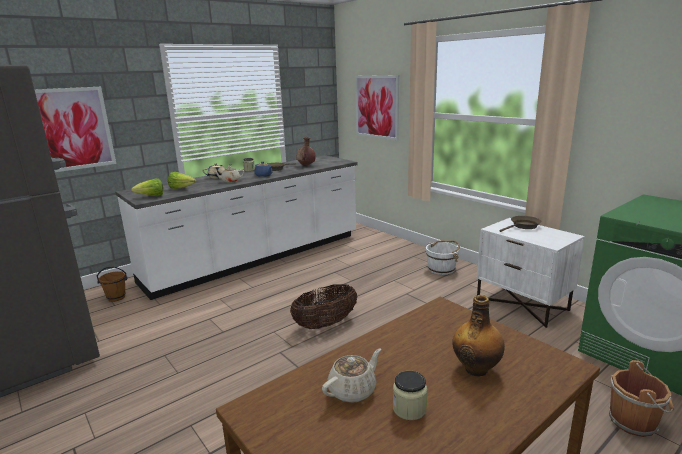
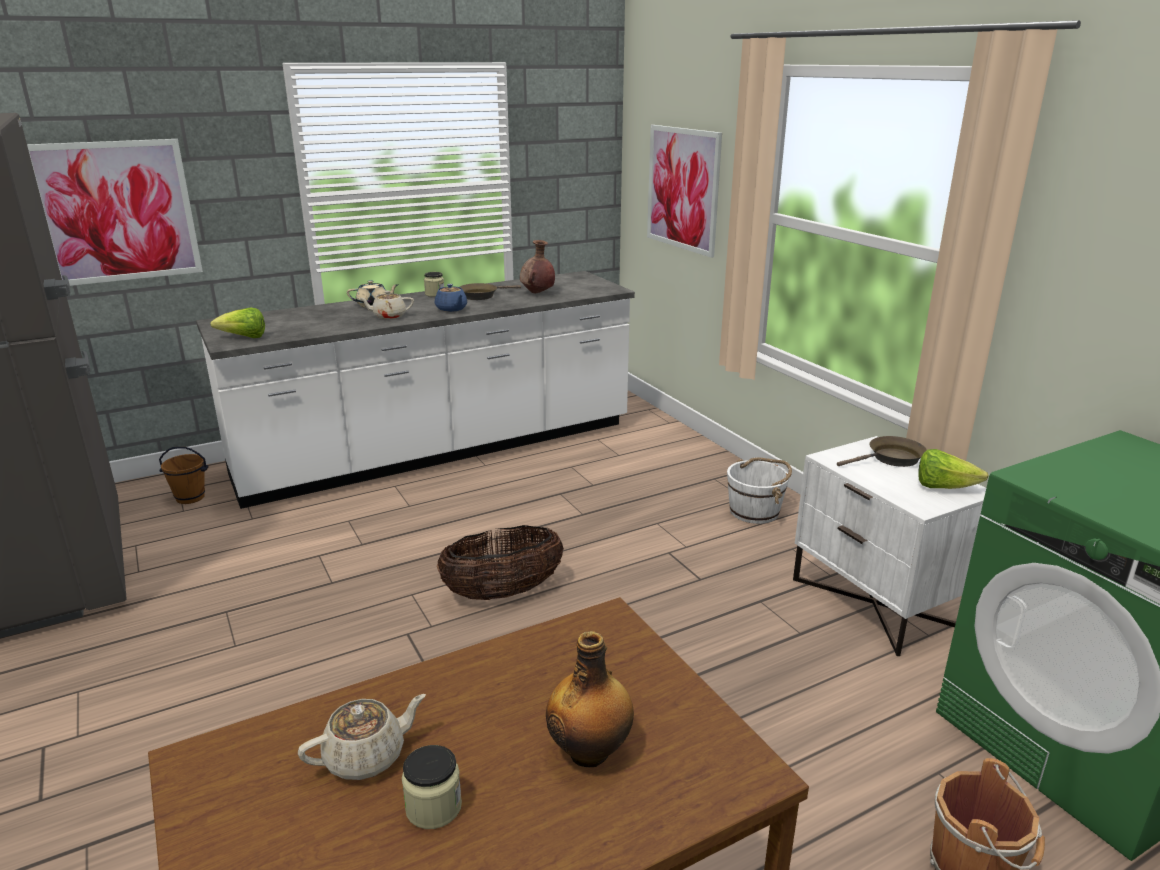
camera: 10 degrees right, 5 degrees up
(181, 188) = (301, 324): lettuce -> lettuce (943, 487)

